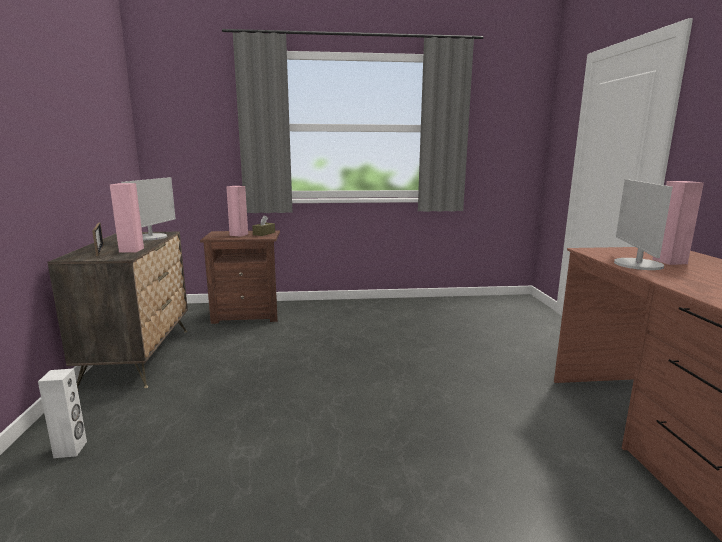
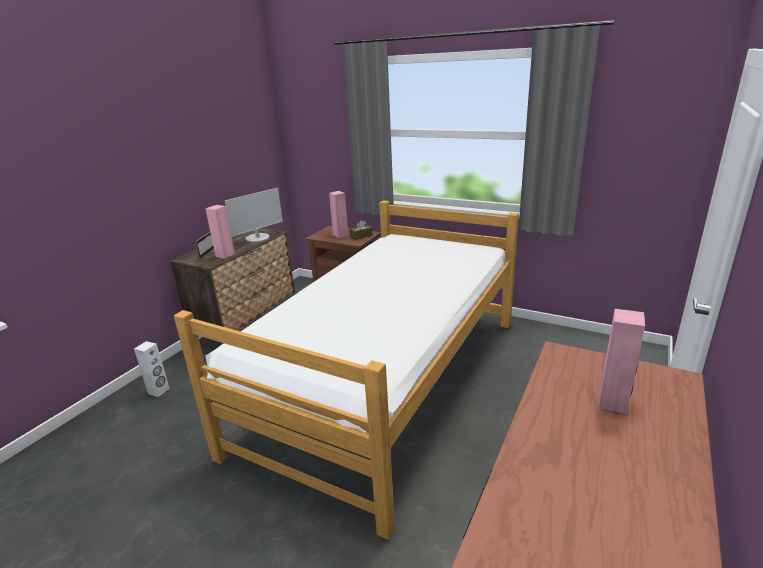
camera: 35 degrees right, 10 degrees up
(365, 360) = (389, 380): none -> bed
(637, 264) = (557, 395): monitor -> none

